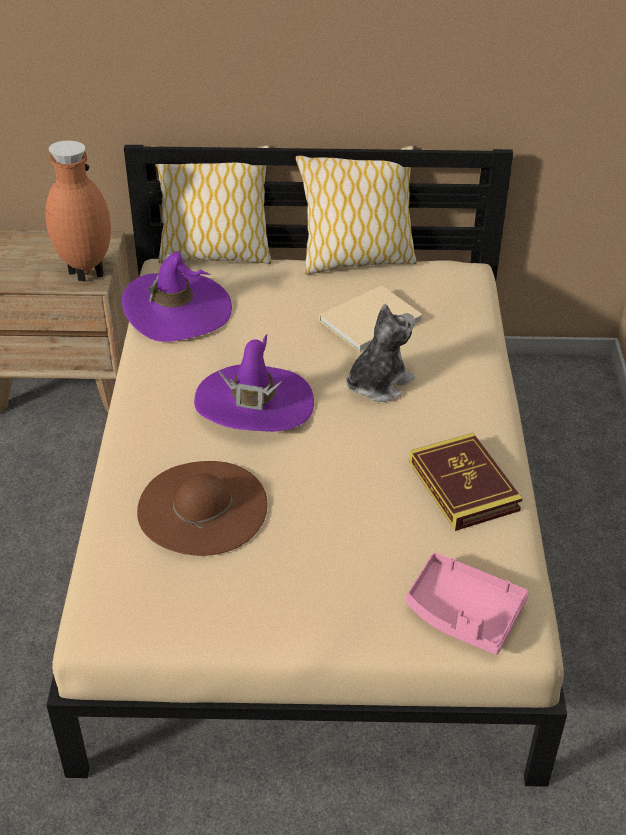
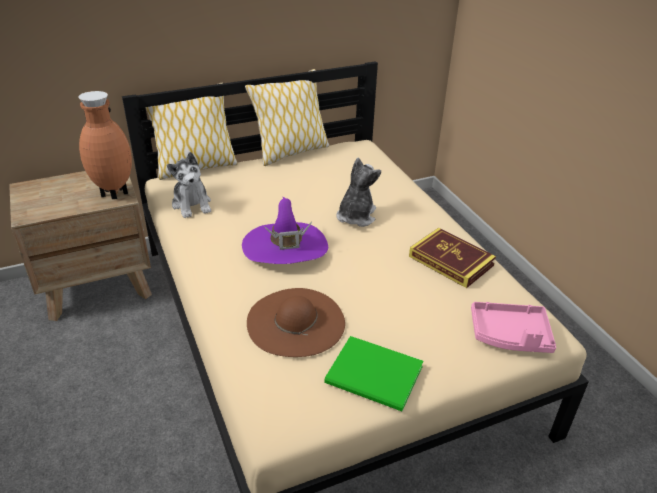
camera: 25 degrees left, 5 degrees down
(177, 310) = (192, 204): purple hat -> plush toy
(250, 607) = (375, 377): none -> green book
(366, 320) = (323, 183): beige book -> none

